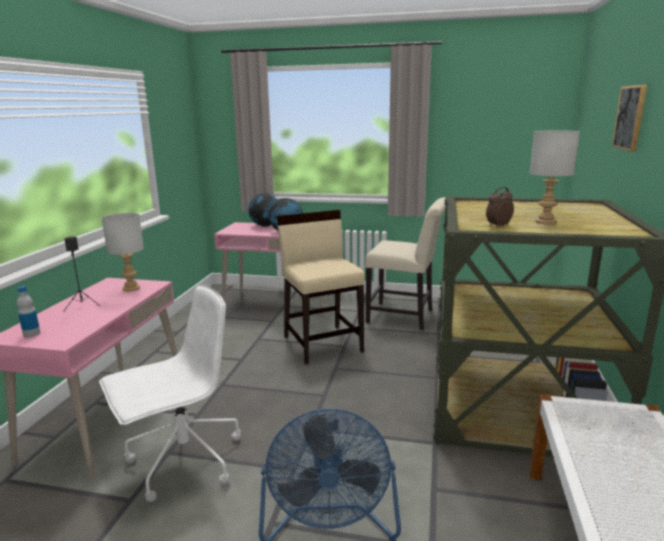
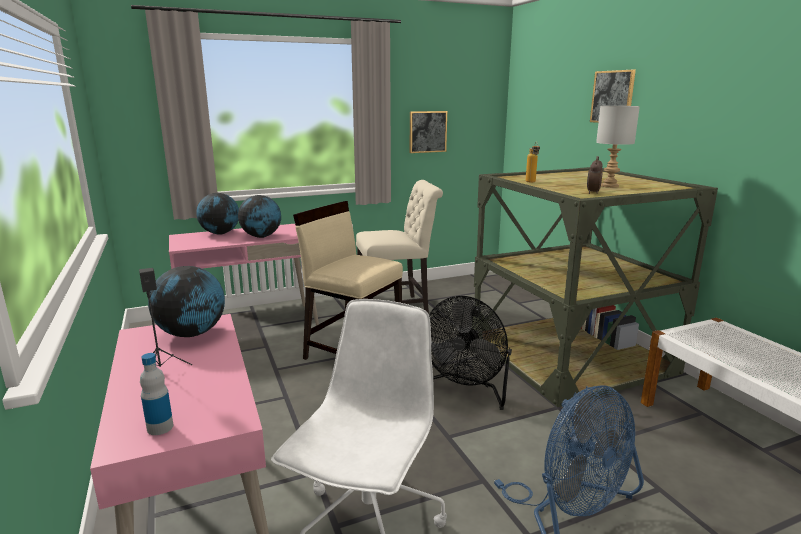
camera: 35 degrees left, 0 degrees up
(131, 288) = (192, 334): grey table lamp -> globe
(373, 395) = (462, 386): none -> black fan
(472, 150) = (427, 131): none -> picture
(474, 209) = (531, 182): none -> bottle

